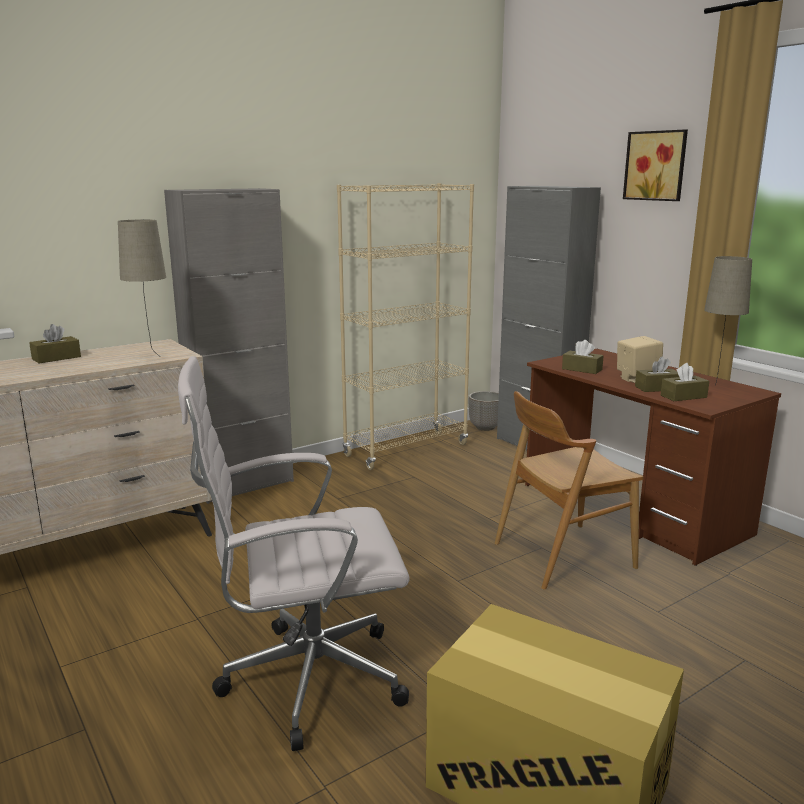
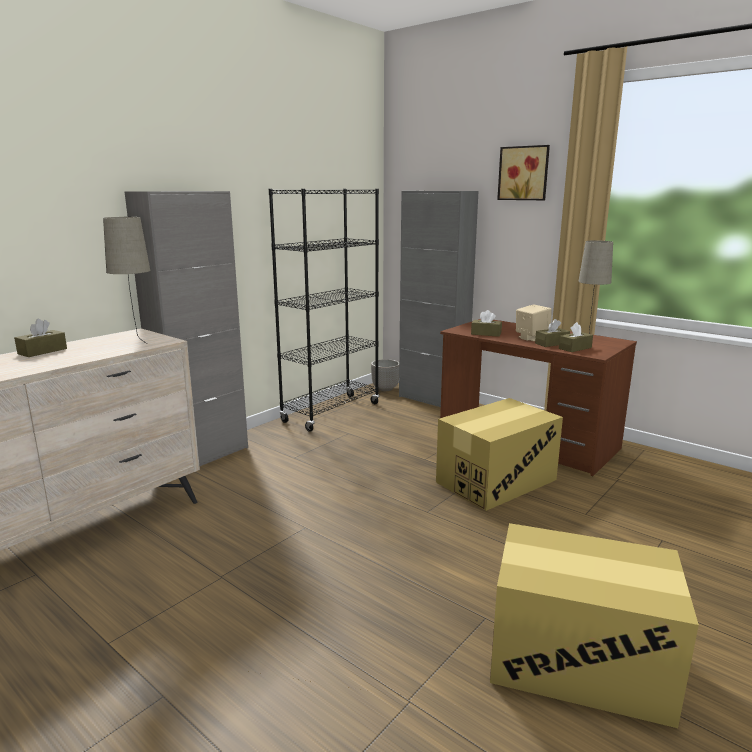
camera: 15 degrees left, 0 degrees up
(304, 680) = (345, 614): white office chair -> none
(406, 450) = (331, 412): beige bookcase -> black bookcase
(562, 555) = (496, 481): brown chair -> cardboard box

